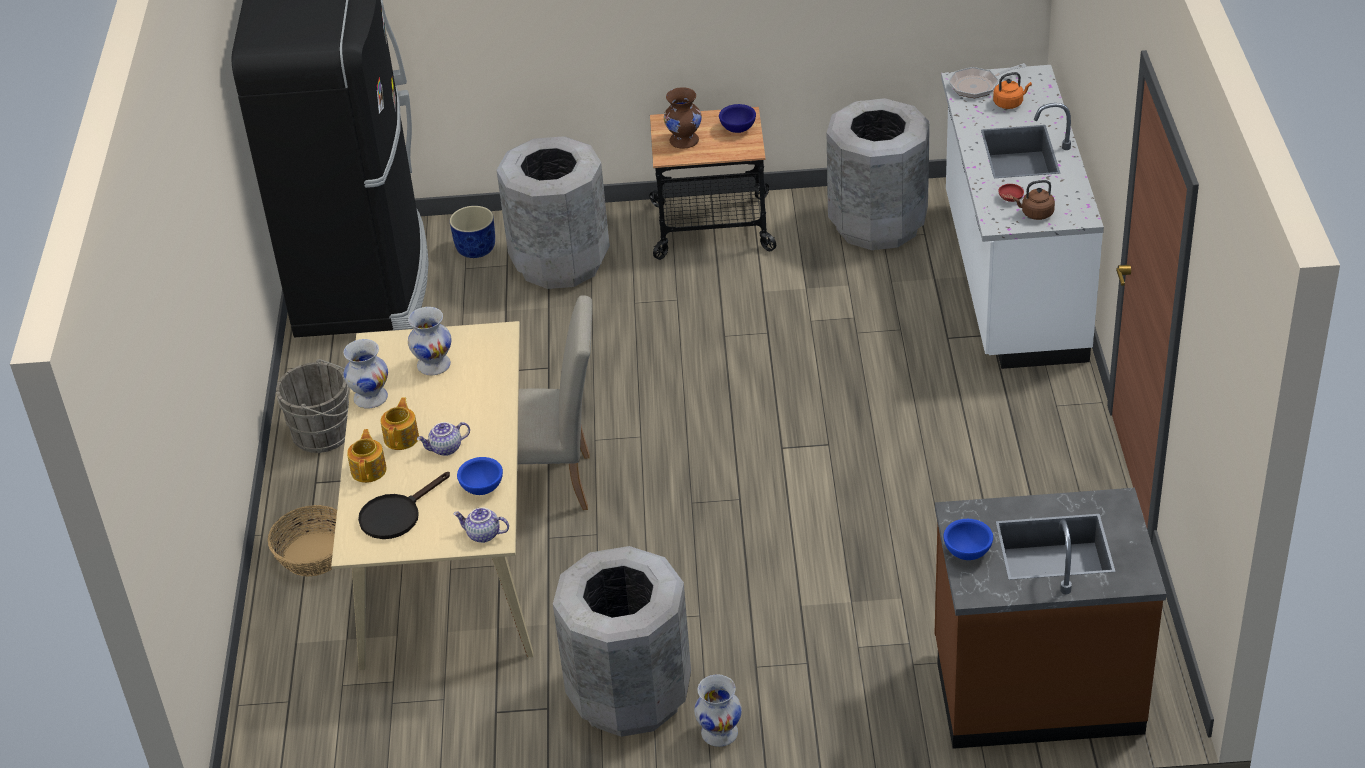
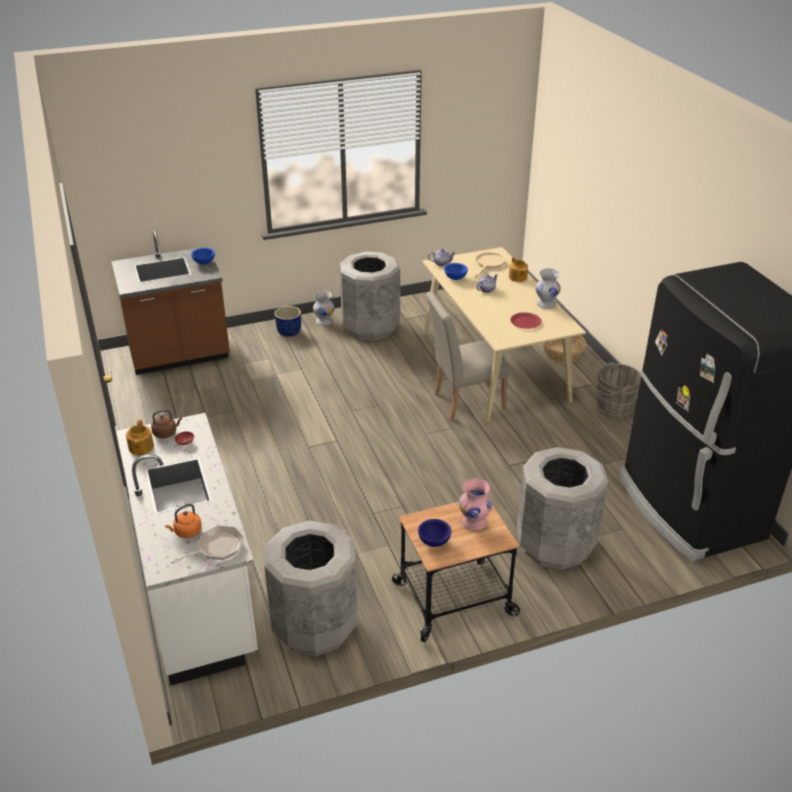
camera: 160 degrees right, 5 degrees down
(396, 515) = (488, 264): black frying pan -> beige frying pan
(402, 437) = (513, 291): teapot -> teapot (141, 448)
(433, 366) = (525, 322): white vase -> red plate
(475, 249) = (628, 546): blue planter -> blue planter (289, 332)
(684, 141) = (473, 522): brown vase -> pink vase

